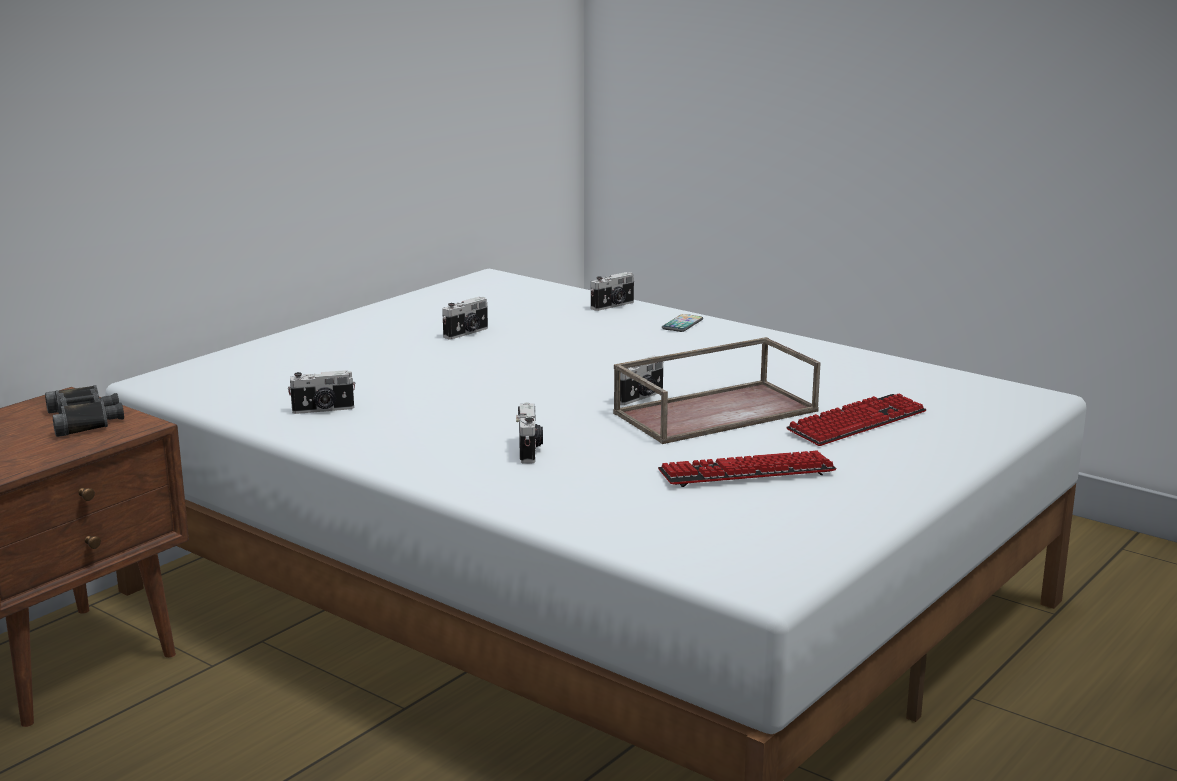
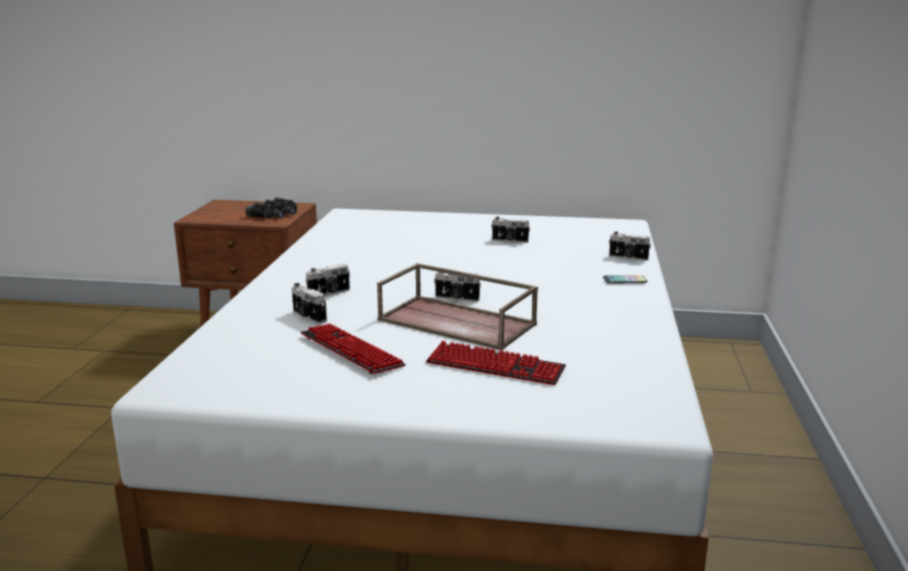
camera: 60 degrees right, 0 degrees up
(323, 410) = (342, 244): camera -> camera (308, 317)

